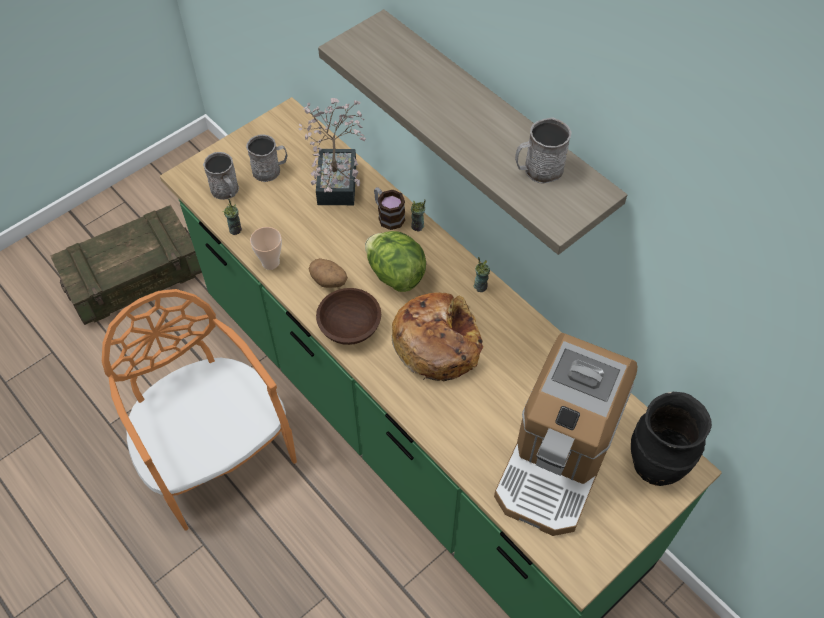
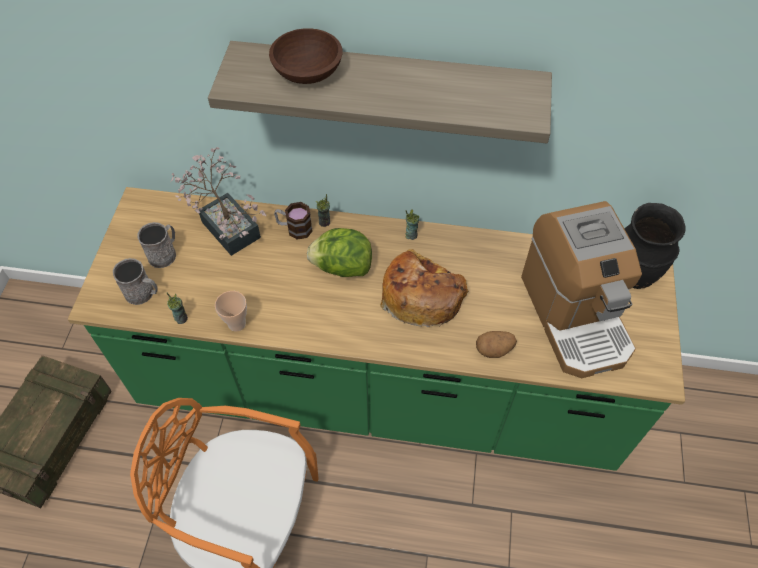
camera: 40 degrees left, 0 degrees up
(329, 281) = (298, 306): potato -> potato (494, 349)
(350, 327) = (348, 329): brown bowl -> brown bowl (308, 73)
(538, 170) = (477, 91): grey mug -> none

